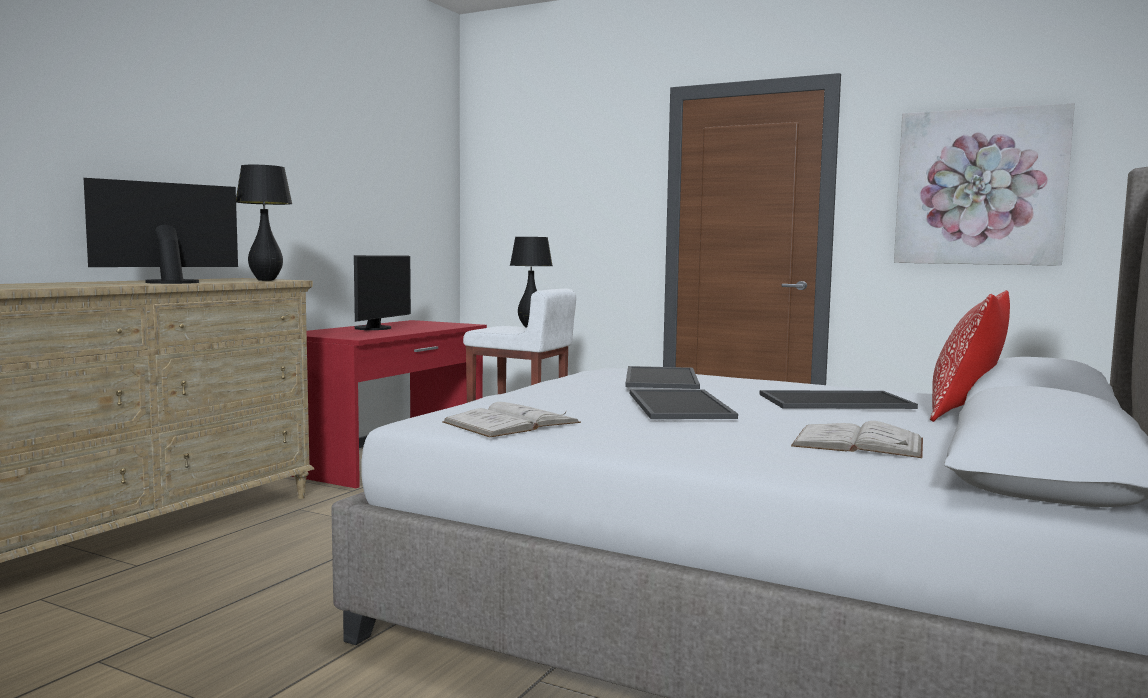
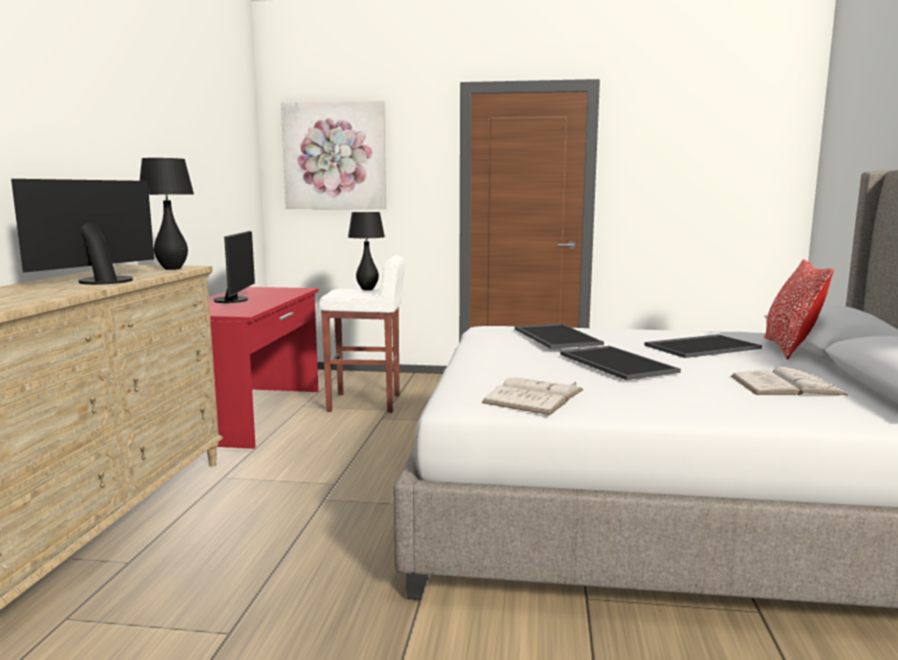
camera: 20 degrees left, 5 degrees up
(979, 187) = (700, 170): picture -> picture (334, 156)

